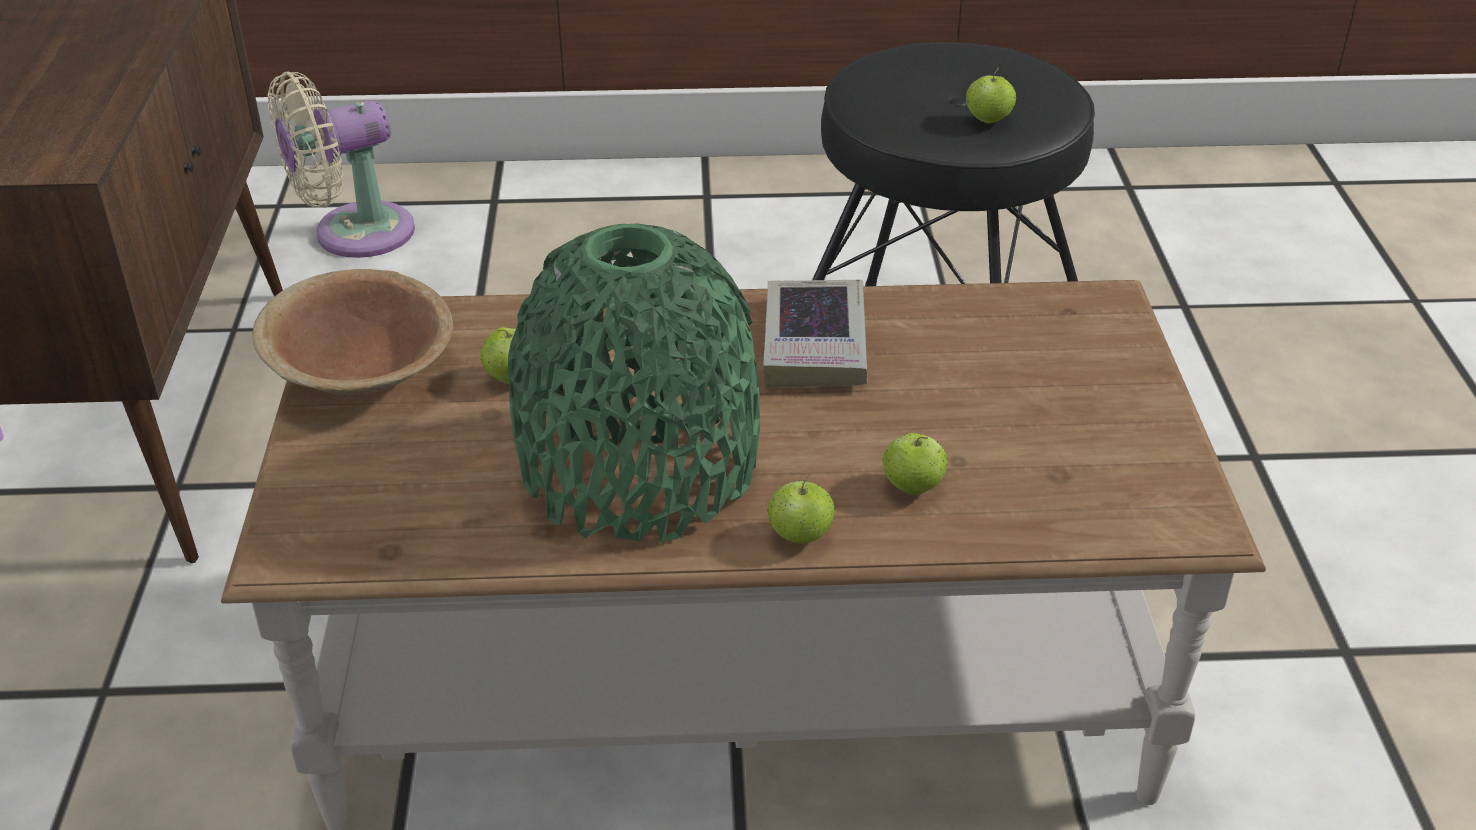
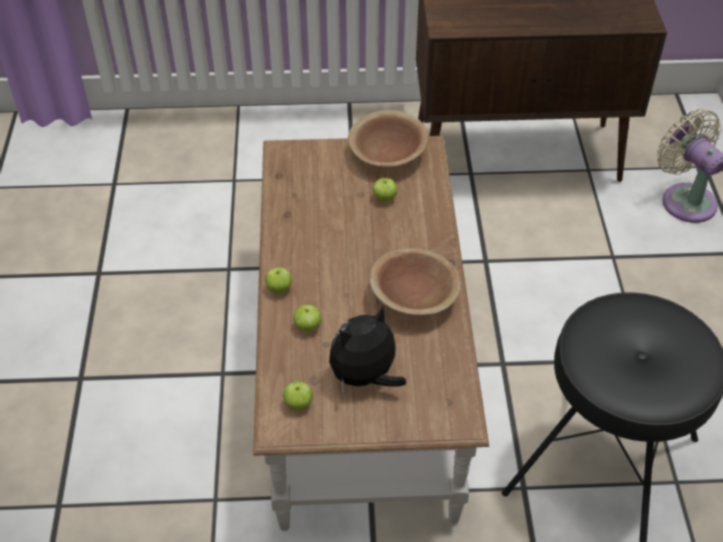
camera: 90 degrees right, 10 degrees up
(638, 468) = (324, 239): green vase -> none
(815, 344) = (414, 297): book -> brown bowl
(988, 120) = (604, 360): apple -> apple (298, 404)
(1035, 407) = (365, 377): none -> plush toy

